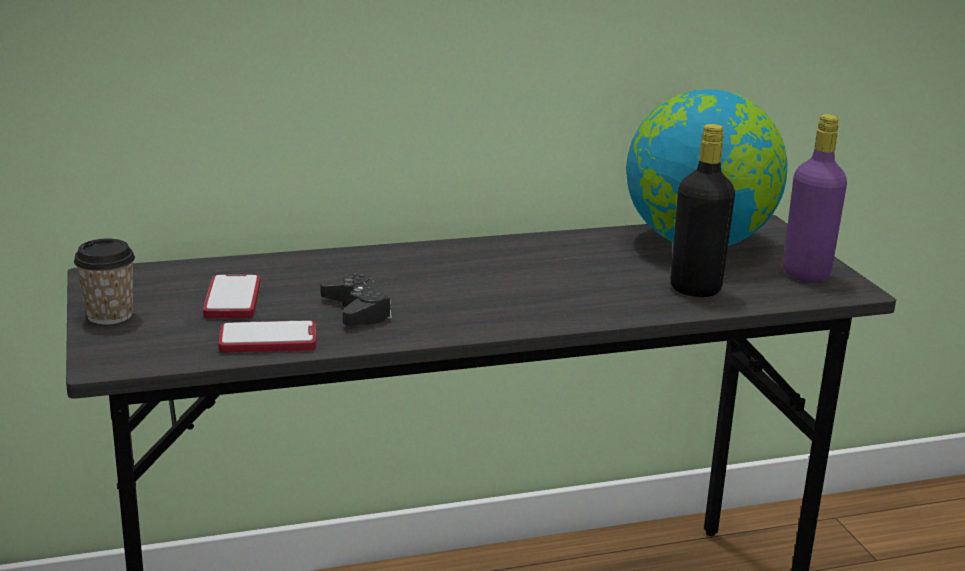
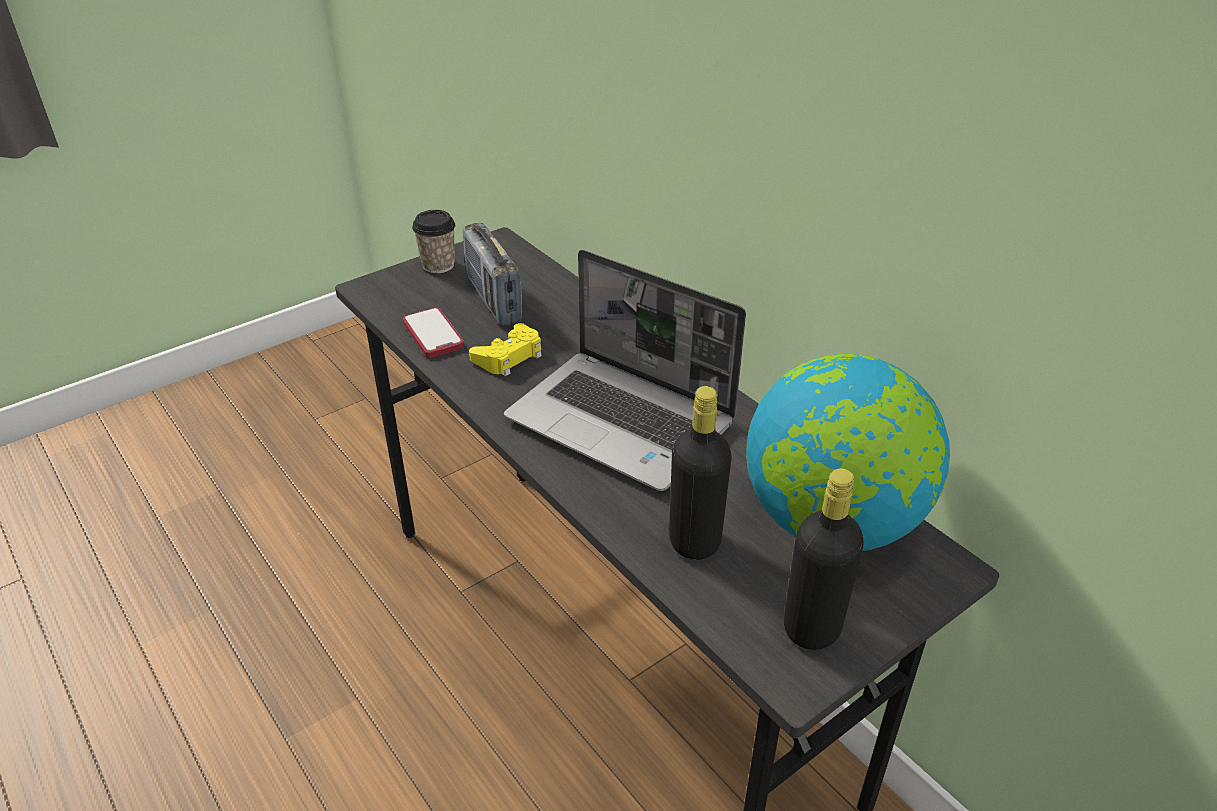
camera: 70 degrees right, 15 degrees up
(232, 299) = (493, 300): phone -> radio
(357, 310) = (509, 357): black game controller -> yellow game controller
(515, 282) = (623, 421): none -> laptop
(806, 274) = (811, 628): purple bottle -> black bottle

